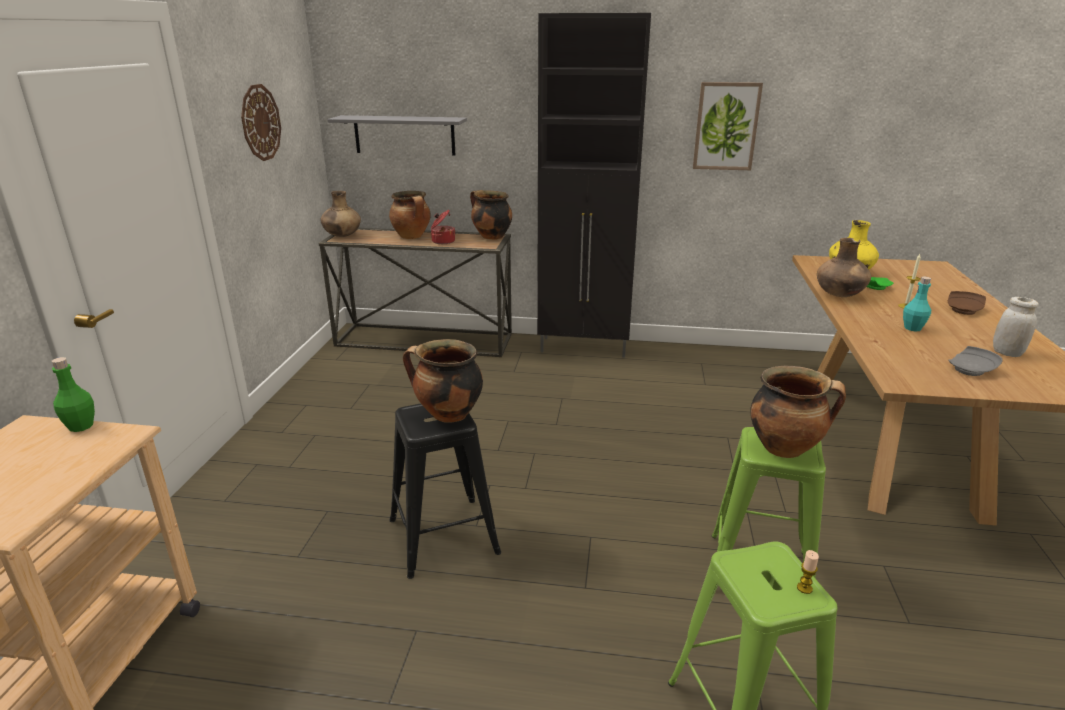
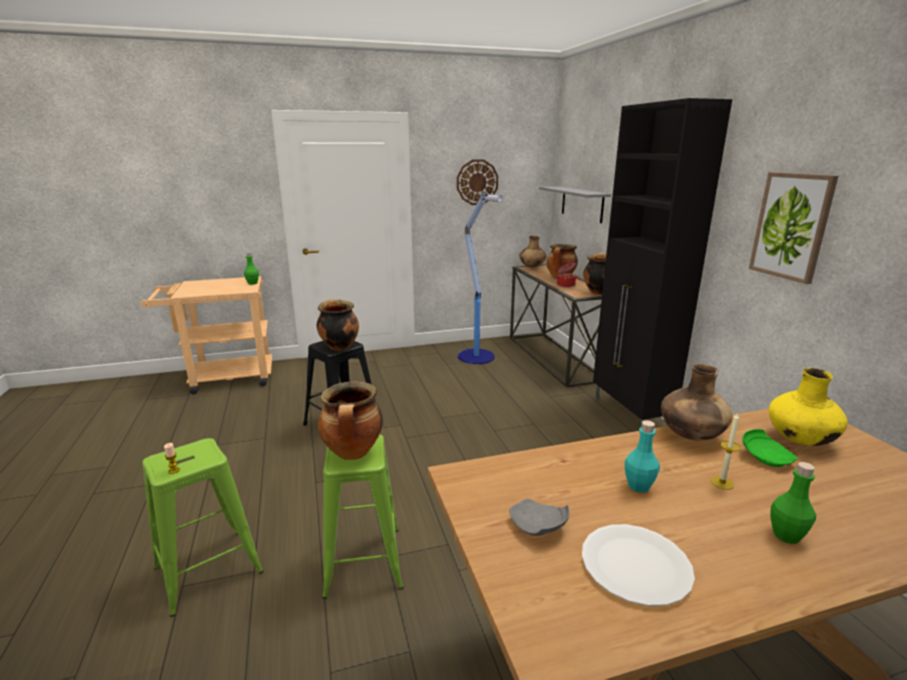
camera: 65 degrees right, 5 degrees down
(360, 382) = (477, 357): none -> floor lamp
(964, 310) = (786, 535): brown plate -> green bottle
(1007, 353) = (636, 565): white jar -> white plate

